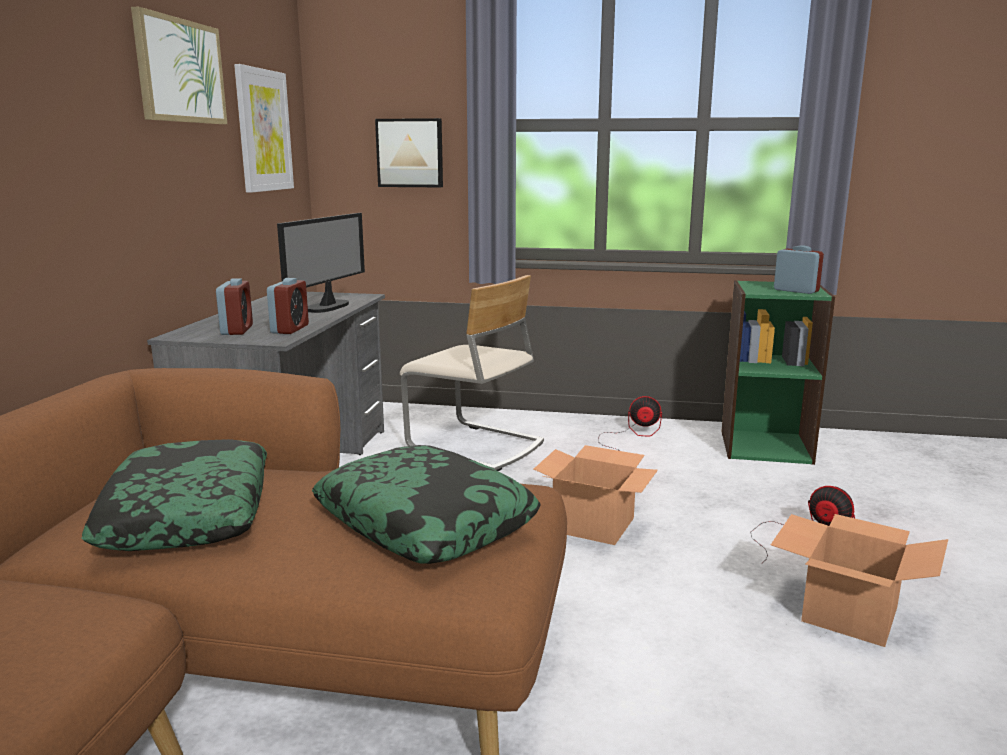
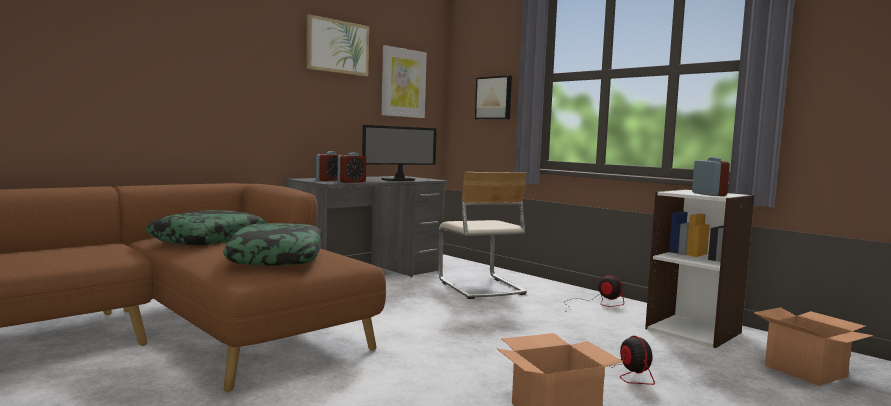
camera: 35 degrees right, 10 degrees down
(592, 525) = (475, 331): cardboard box -> cardboard box (804, 371)
(765, 446) = (694, 330): green bookcase -> white bookcase

